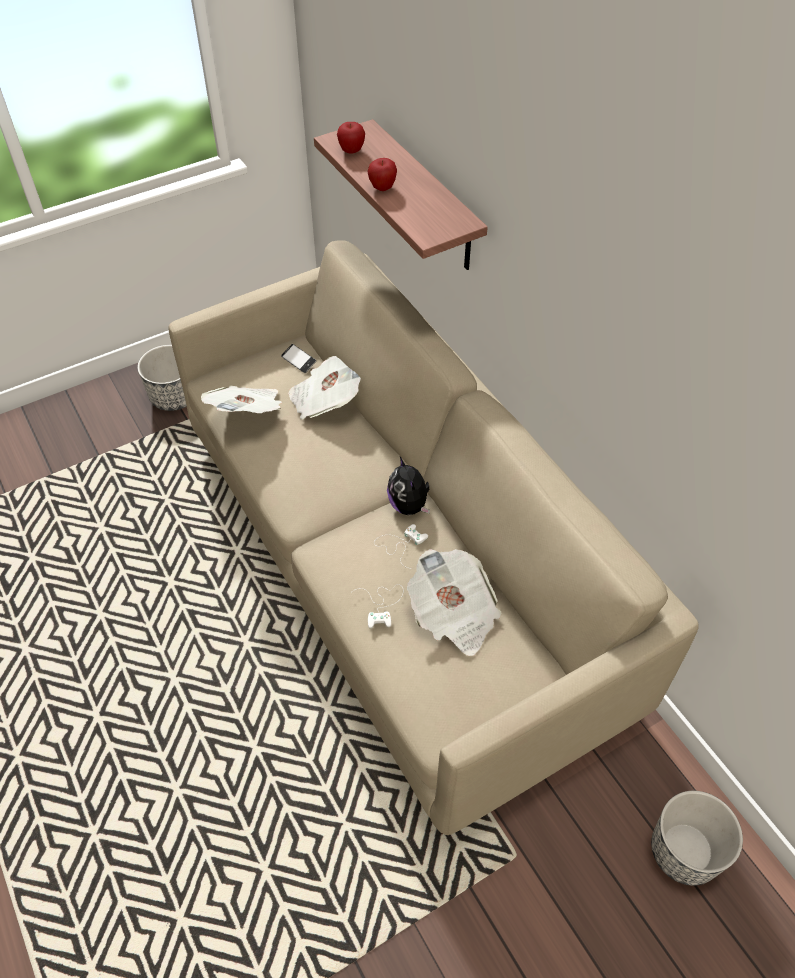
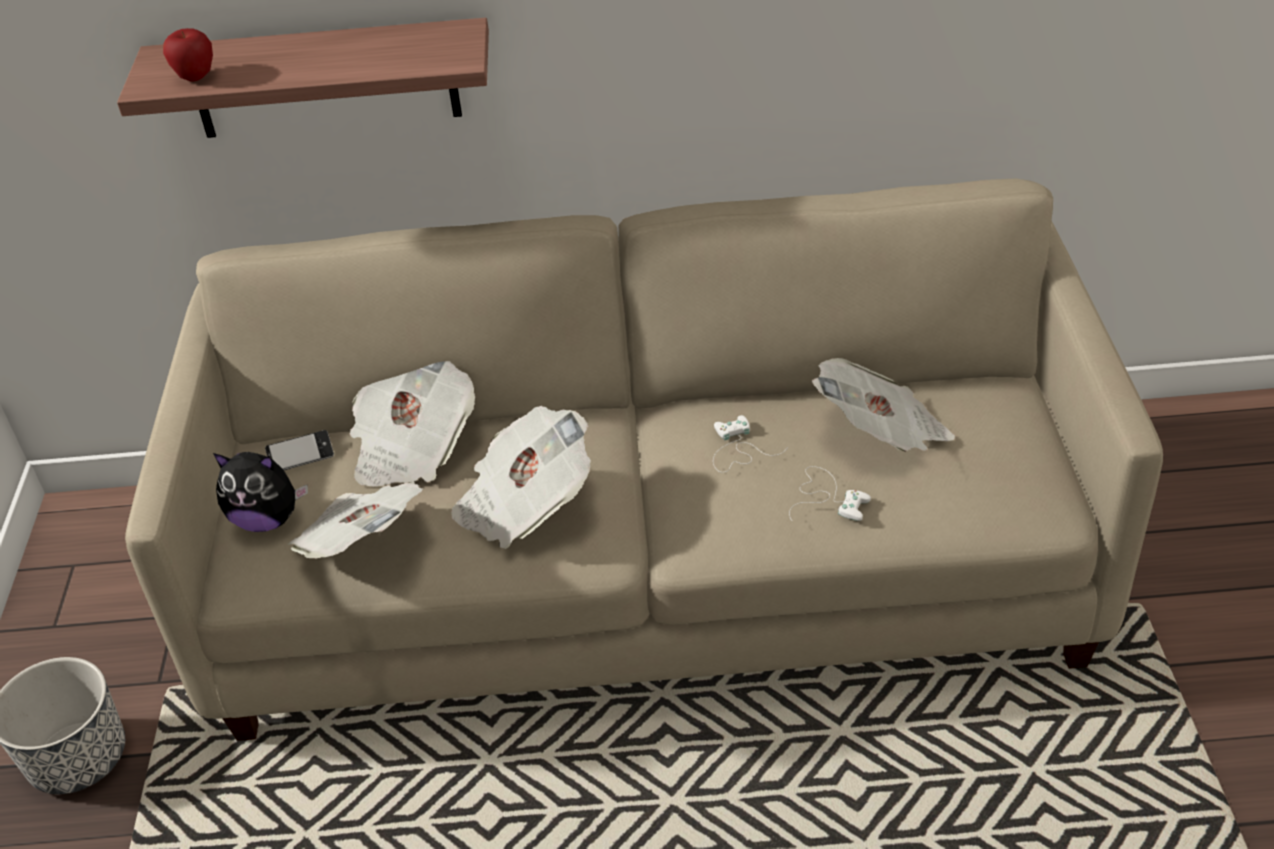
camera: 60 degrees left, 10 degrees down
(307, 465) = (524, 504): none -> newspaper
(382, 188) = (314, 71): apple -> none
(409, 505) = (668, 427): plush toy -> plush toy (267, 519)
(684, 852) = (1182, 458): planter -> none

